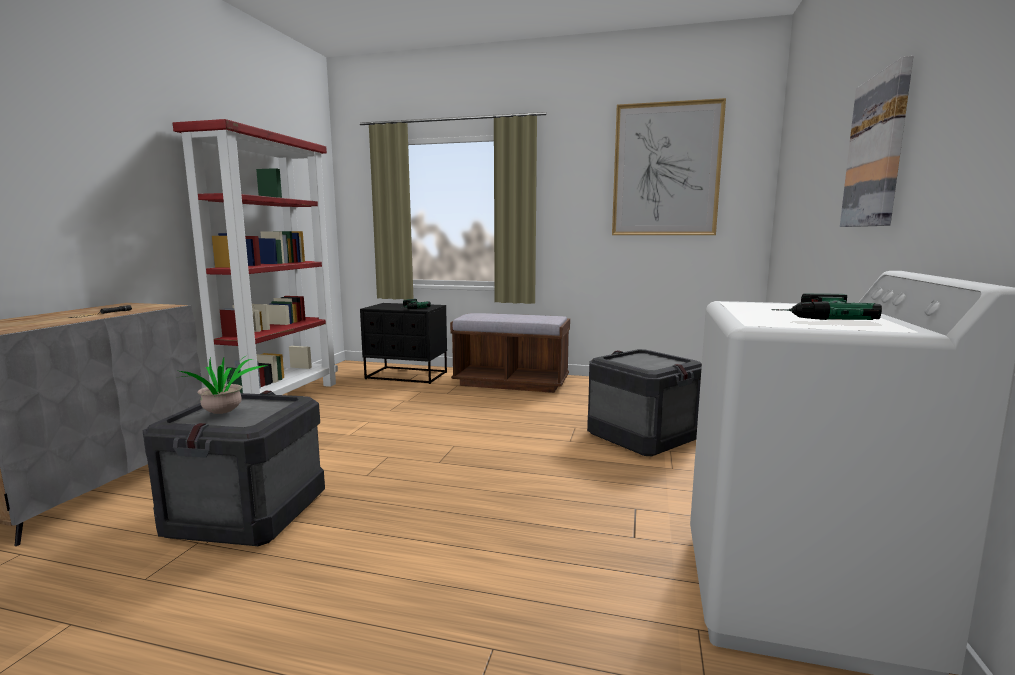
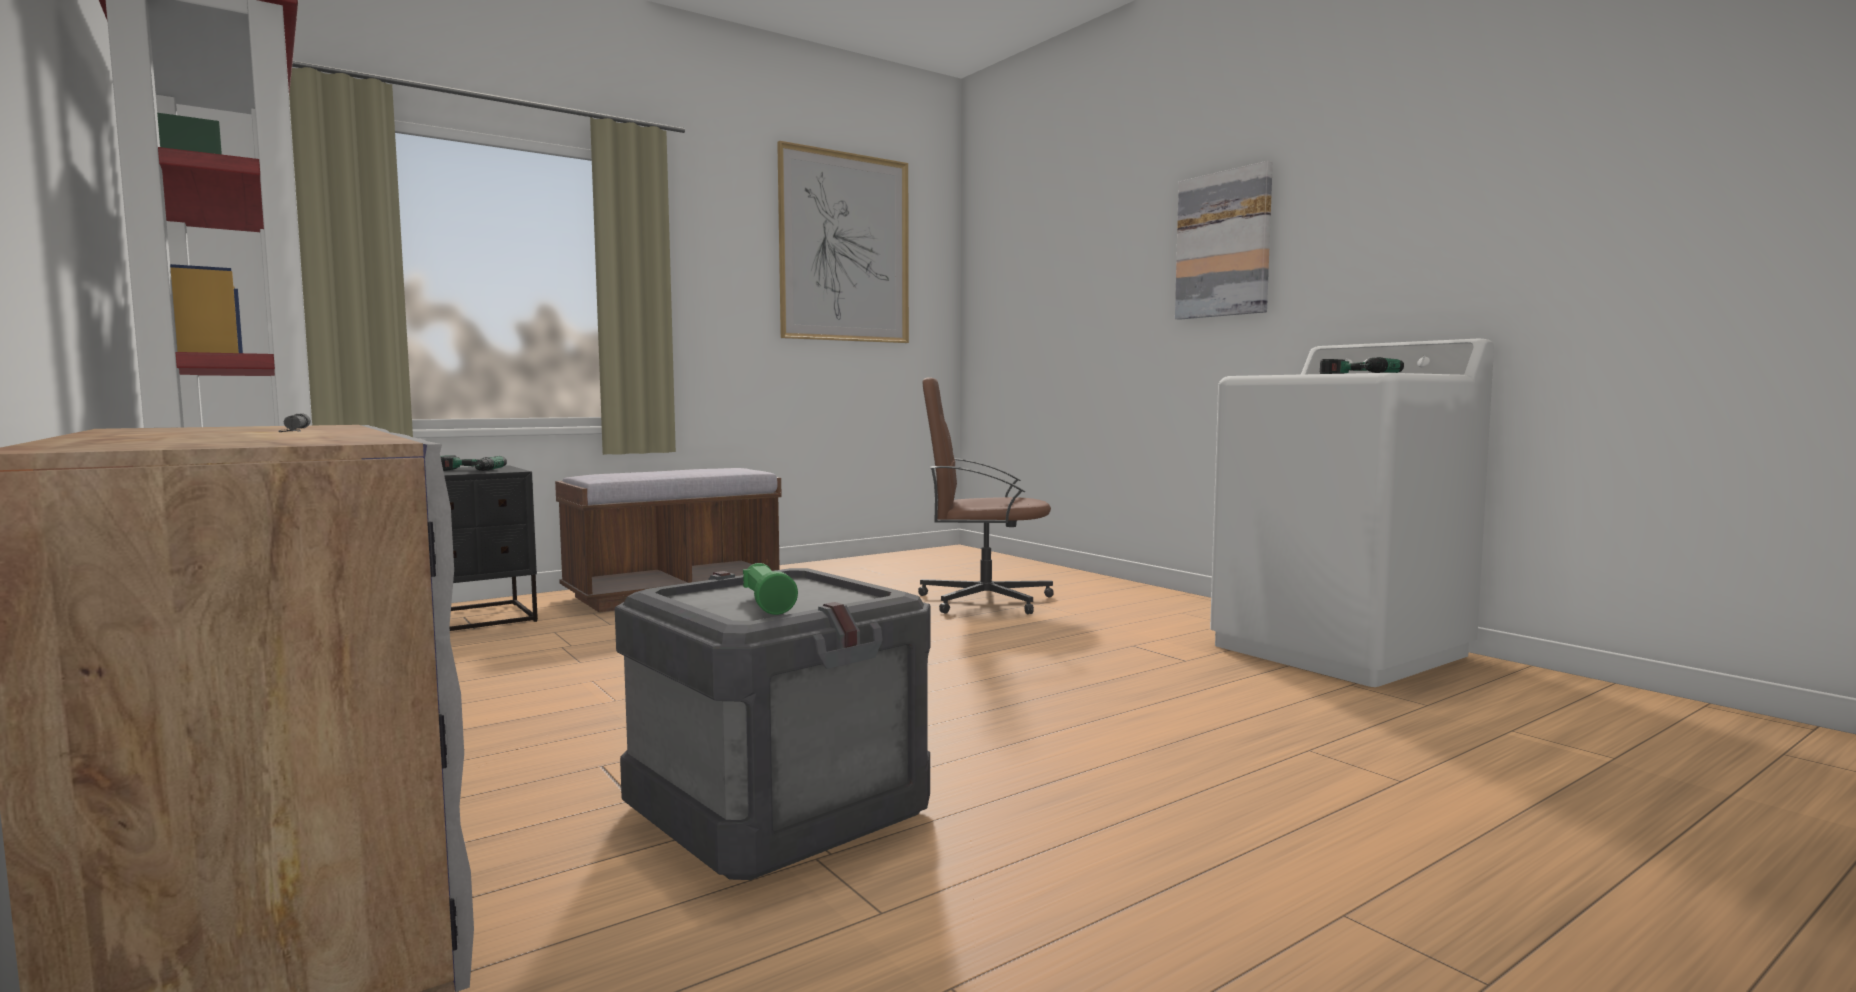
camera: 50 degrees left, 5 degrees down
(224, 414) = (767, 604): potted plant -> green flashlight
(642, 436) = (983, 600): crate -> brown office chair

